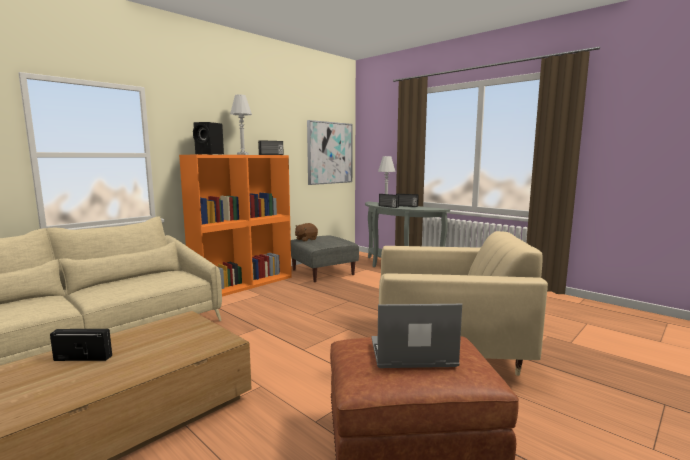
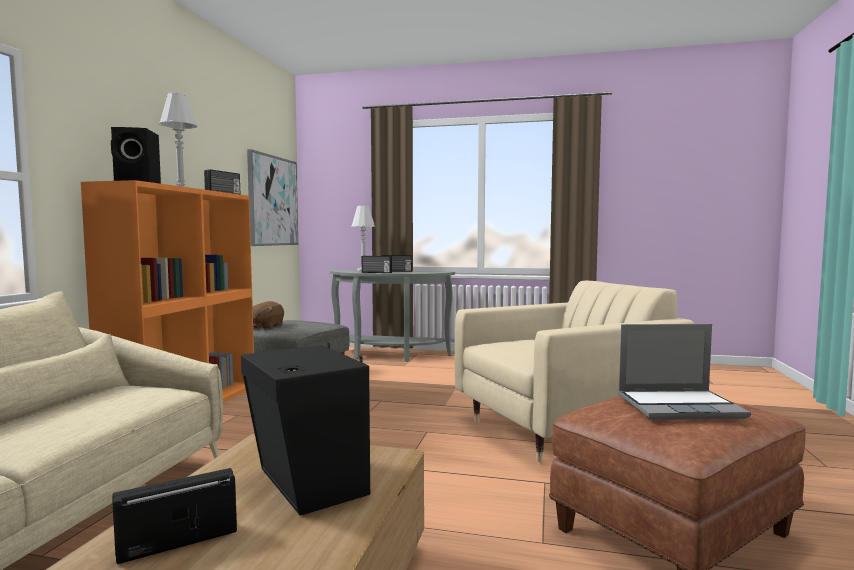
camera: 30 degrees left, 5 degrees down
(167, 345) = (307, 484): none -> black speaker
(411, 354) = (680, 406): laptop -> laptop turned 150 degrees counterclockwise

